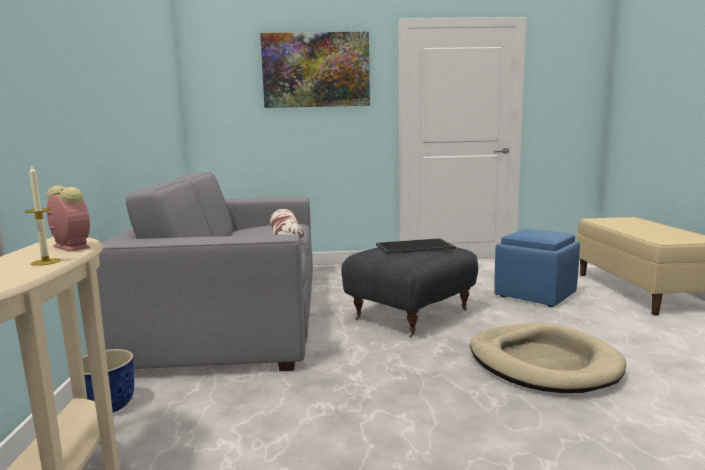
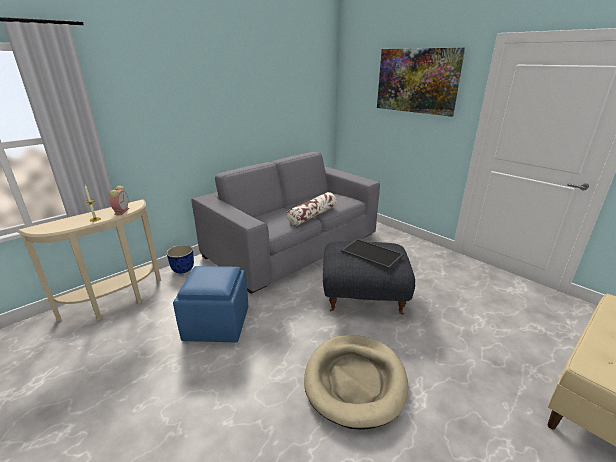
camera: 50 degrees right, 15 degrees up
(534, 295) = (484, 335): blue ottoman -> blue ottoman (216, 323)

